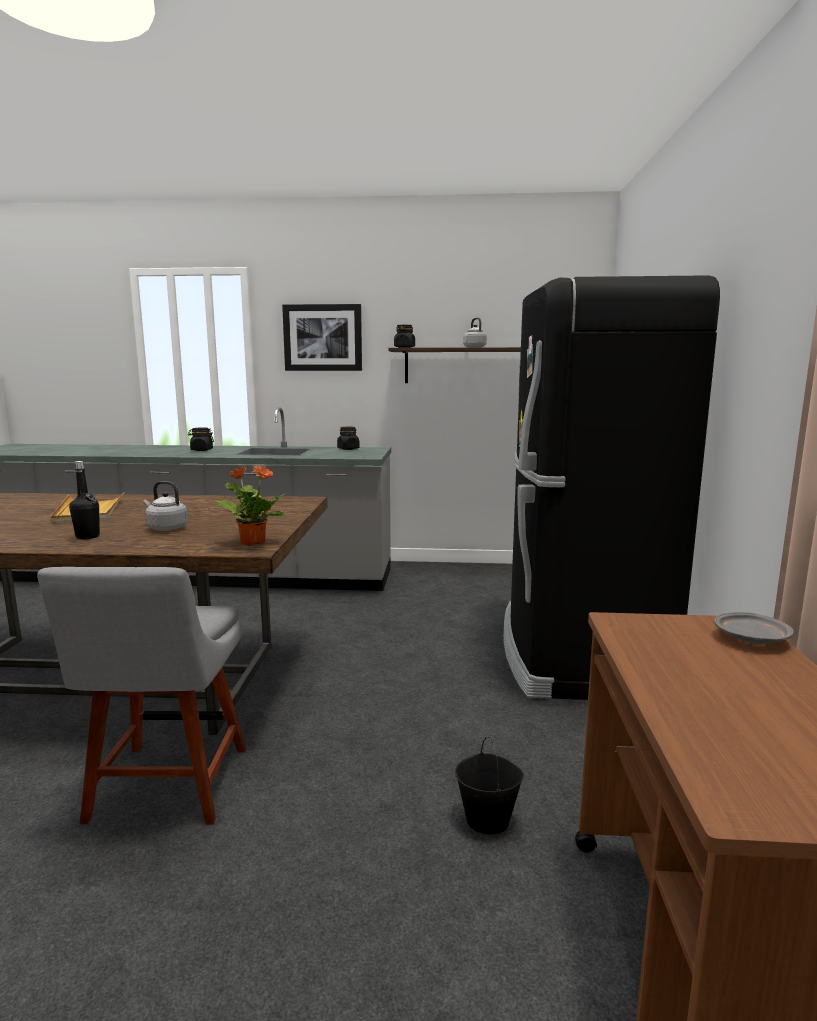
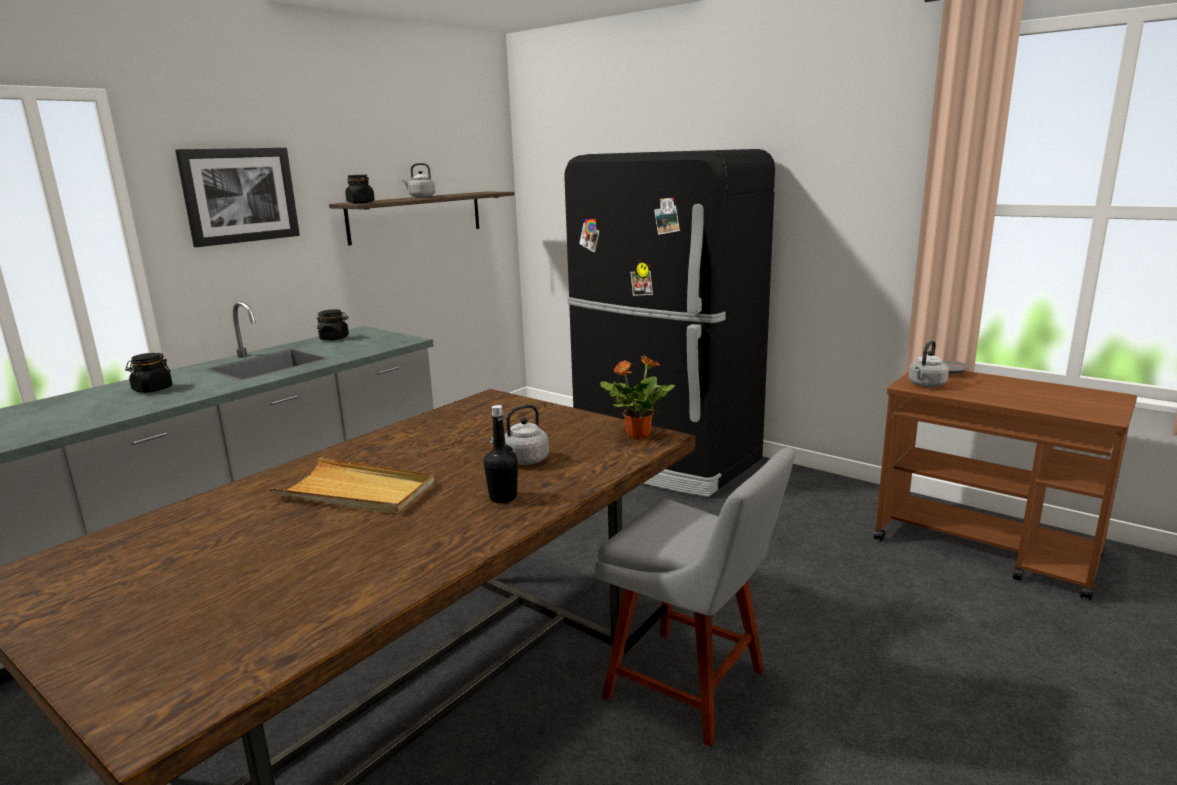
camera: 55 degrees left, 5 degrees up
(488, 819) = (833, 559): black bucket -> none
(648, 631) = (926, 385): none -> grey kettle

